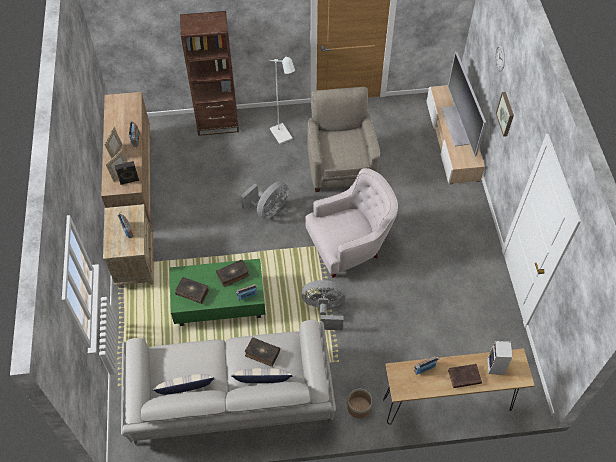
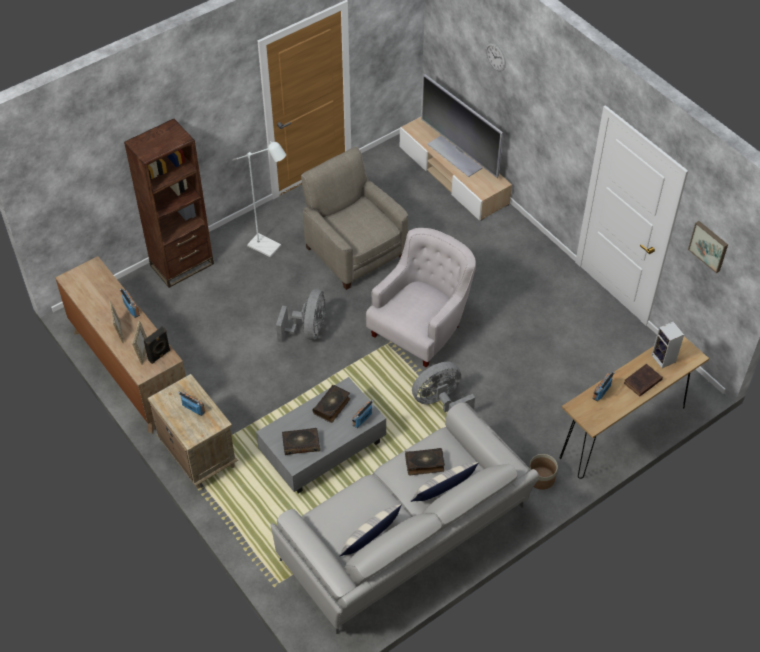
camera: 30 degrees left, 5 degrees down
(218, 301) = (321, 448): green coffee table -> grey coffee table
(506, 114) = (528, 112): picture -> picture (709, 246)

